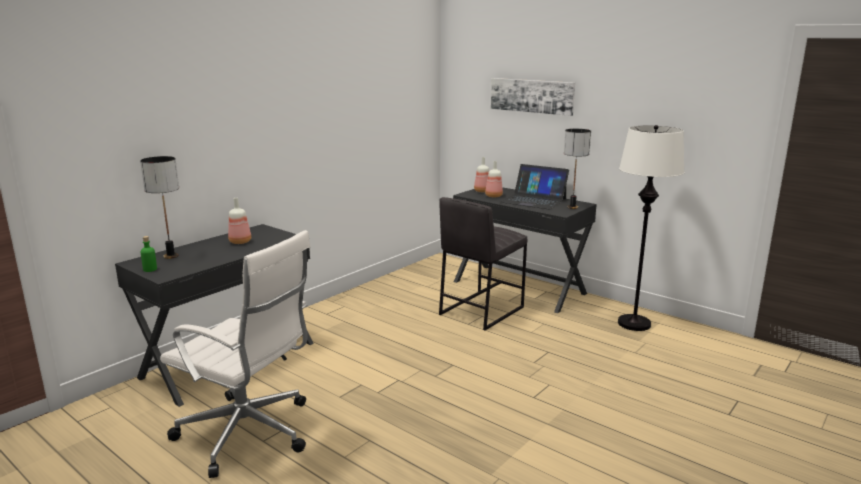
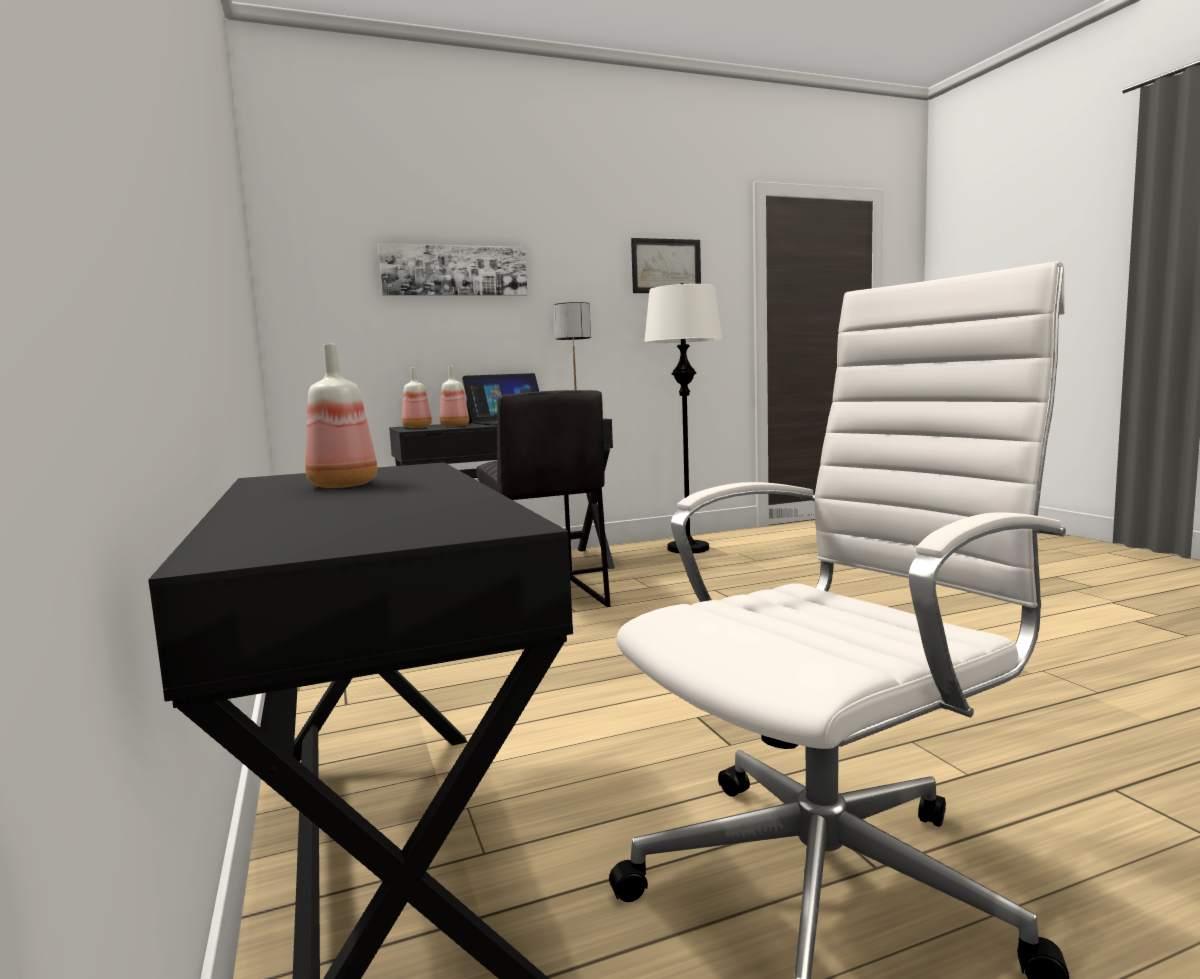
camera: 60 degrees left, 10 degrees down
(150, 269) = (382, 538): green bottle -> none
(171, 256) = (292, 523): table lamp -> none
(685, 101) = (666, 266): none -> picture

